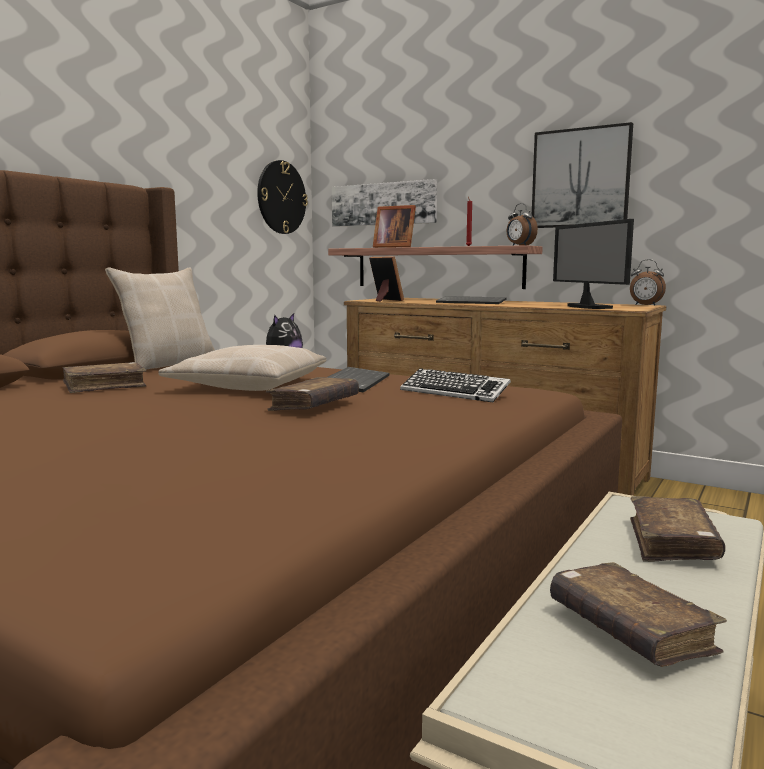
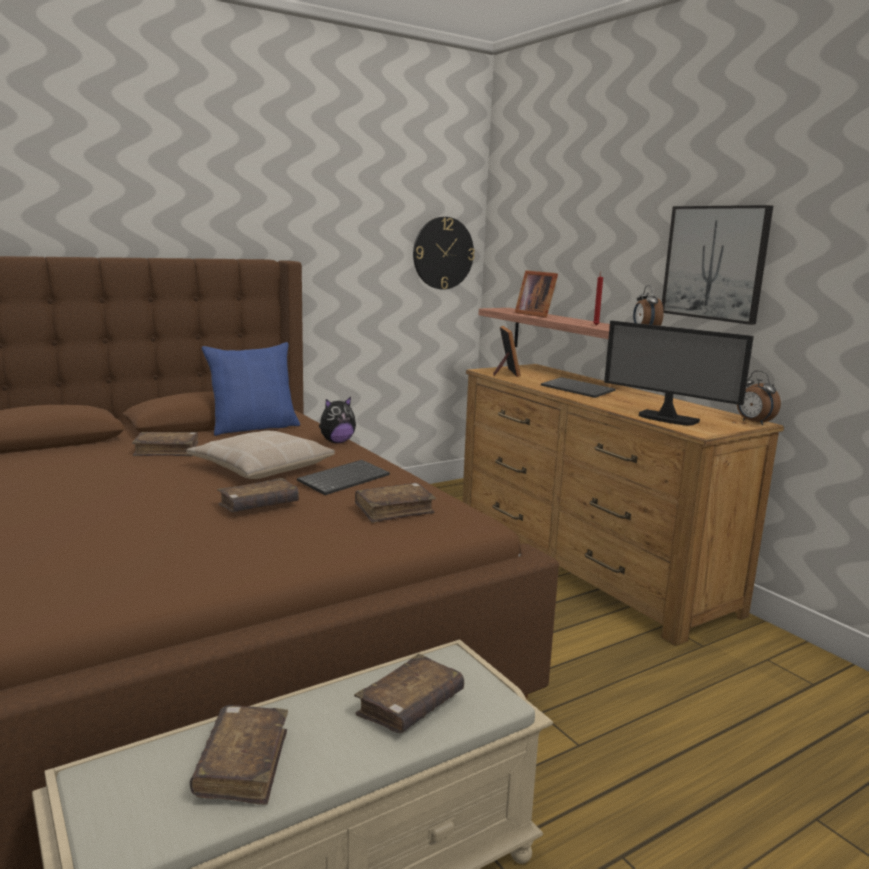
camera: 25 degrees right, 5 degrees up
(169, 364) = (253, 427): beige pillow -> blue pillow
(383, 204) = (539, 265): picture -> none
(454, 392) = (394, 510): keyboard -> brown book
(586, 307) = (666, 419): monitor -> monitor turned 60 degrees counterclockwise

